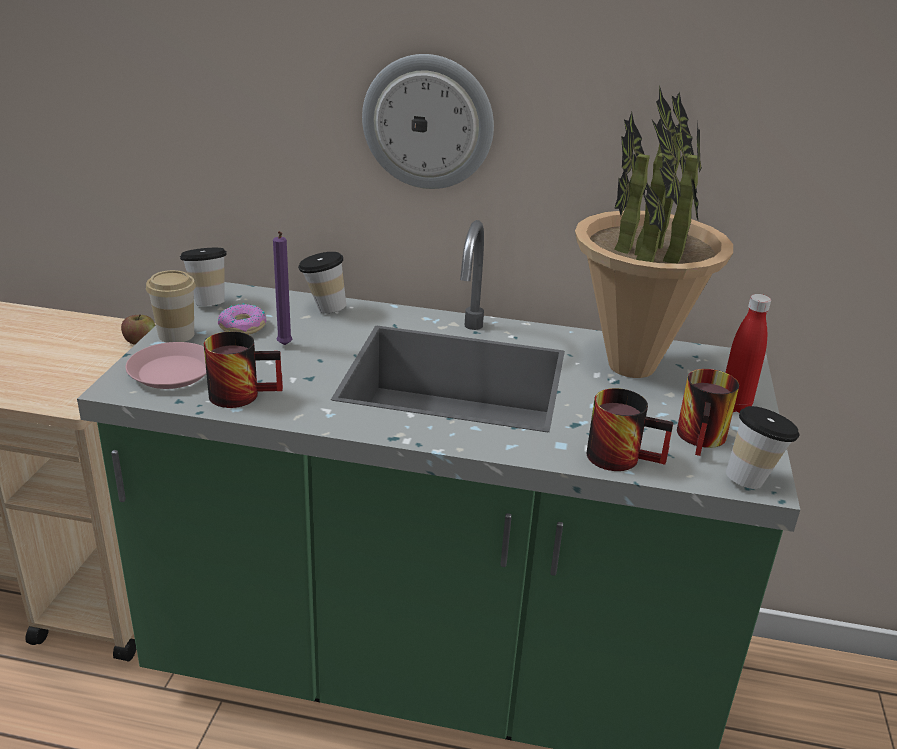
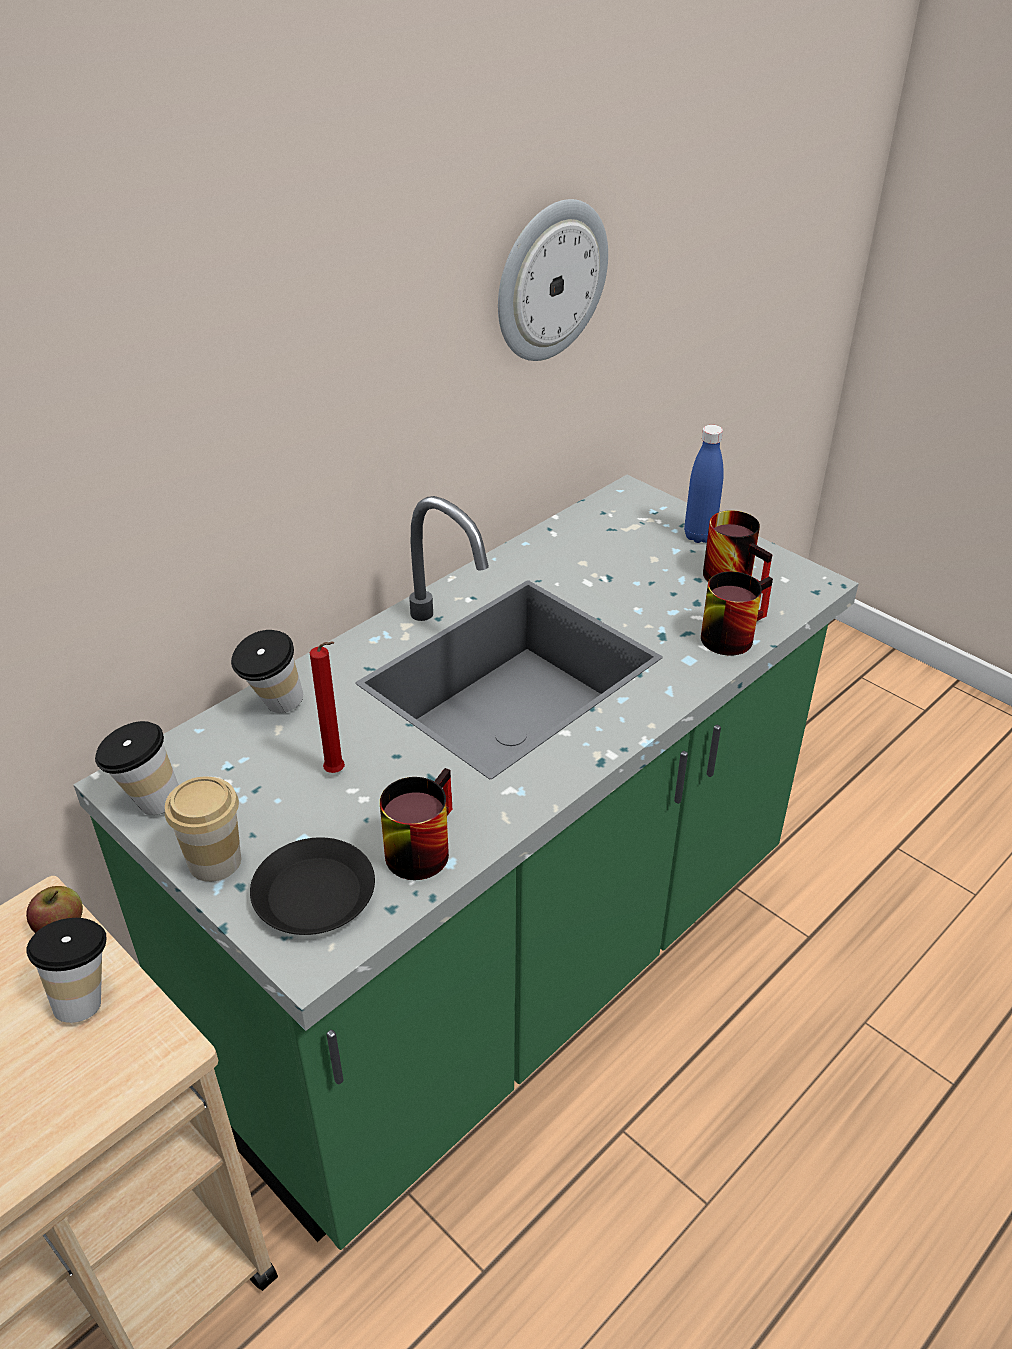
camera: 55 degrees left, 10 degrees up
(172, 372) = (315, 894): pink plate -> black plate
(243, 327) = (253, 792): donut -> none
(284, 346) = (337, 773): purple candle -> red candle
(428, 122) = (305, 413): wall clock -> wall clock (550, 281)
(632, 367) = (592, 556): potted plant -> none
(734, 406) = (699, 536): red bottle -> blue bottle
(752, 479) = (807, 583): cup -> cup (85, 995)

